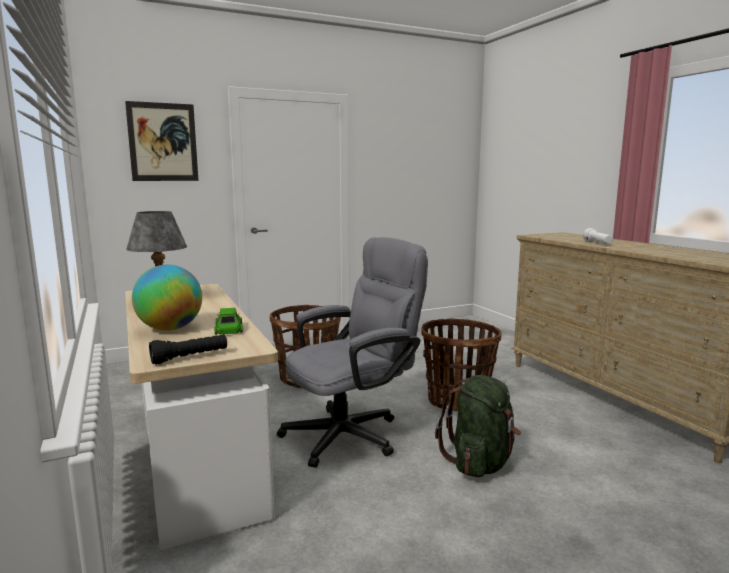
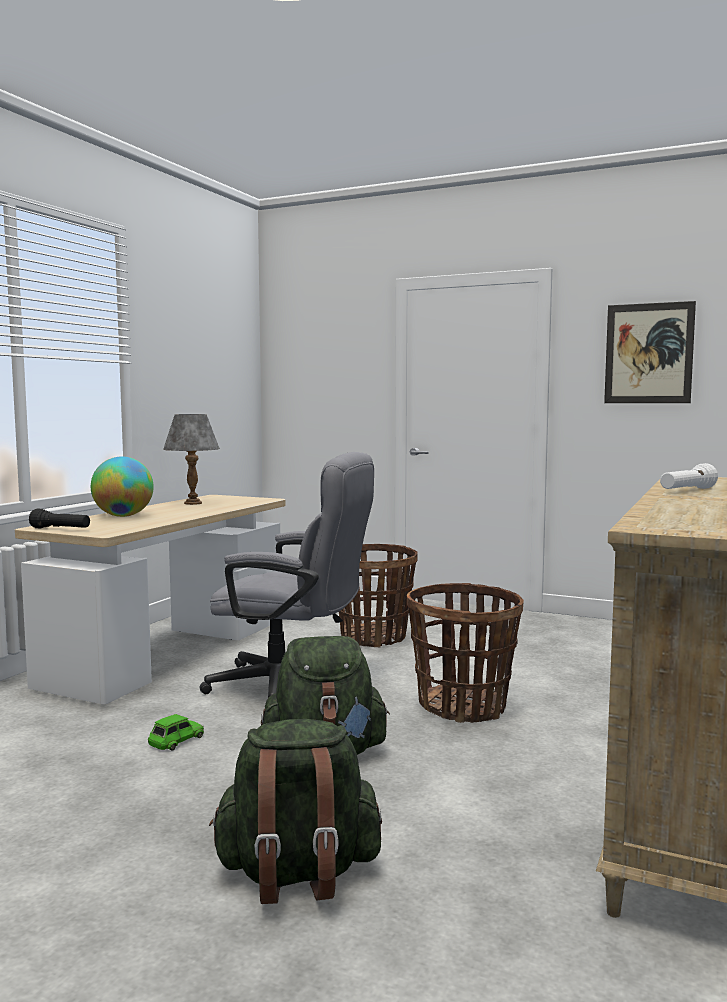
camera: 50 degrees right, 5 degrees down
(163, 142) = (327, 348): picture -> picture (648, 353)
(229, 329) = (146, 522): green toy car -> green toy car (175, 740)
(641, 530) = (297, 874): none -> green backpack

